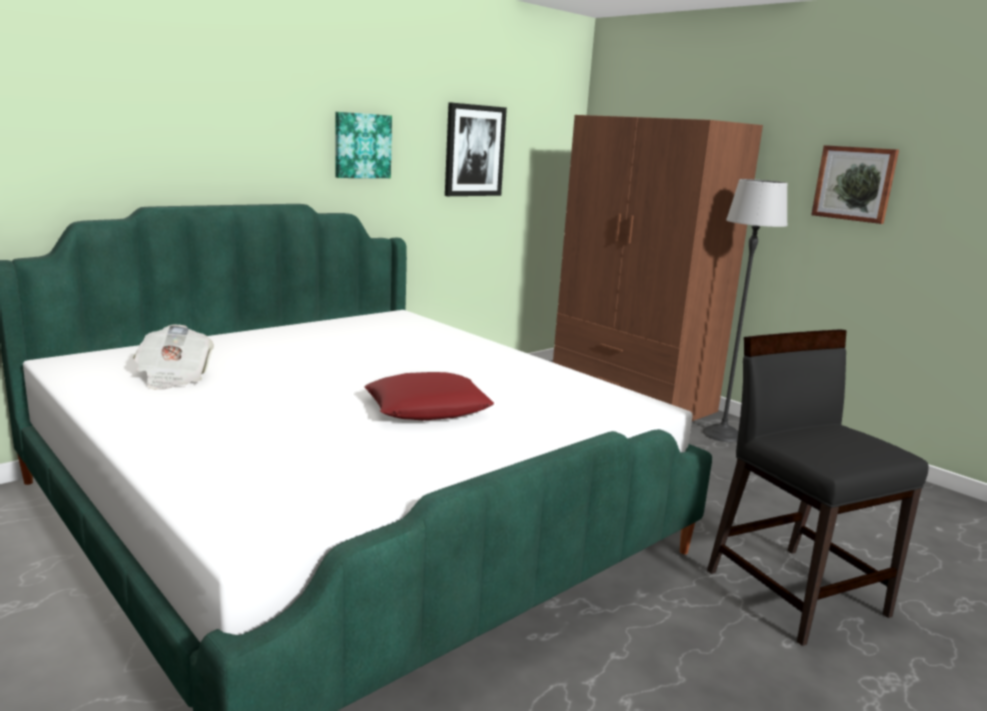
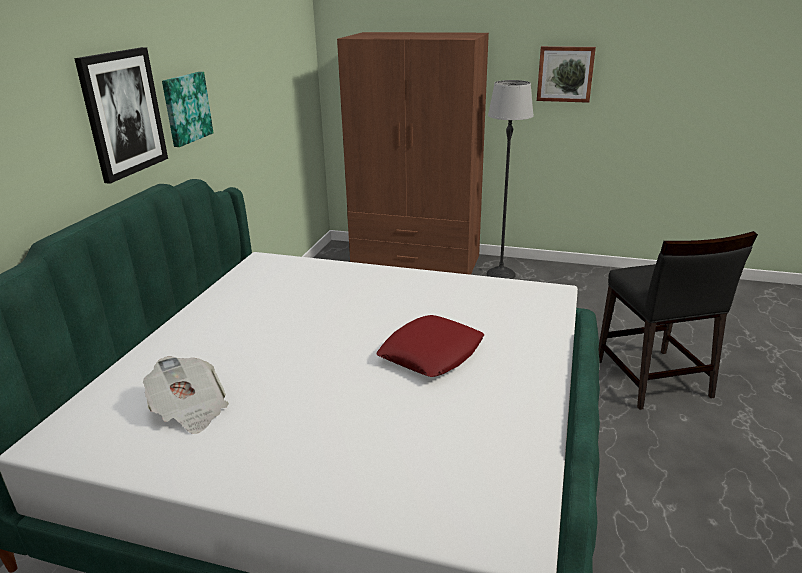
camera: 30 degrees left, 10 degrees up
(474, 151) = (257, 85): picture -> picture (123, 113)
(795, 591) = (652, 379): black chair -> black chair turned 135 degrees counterclockwise

